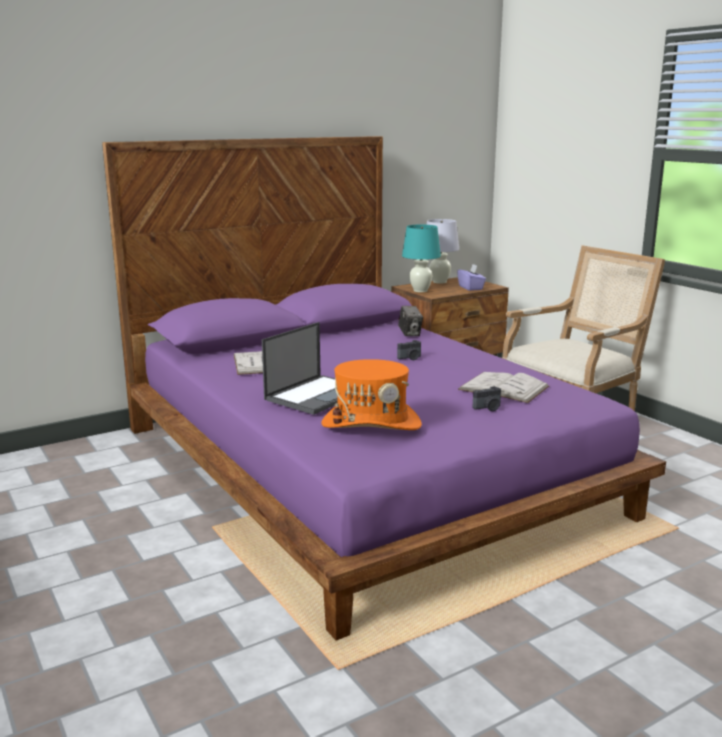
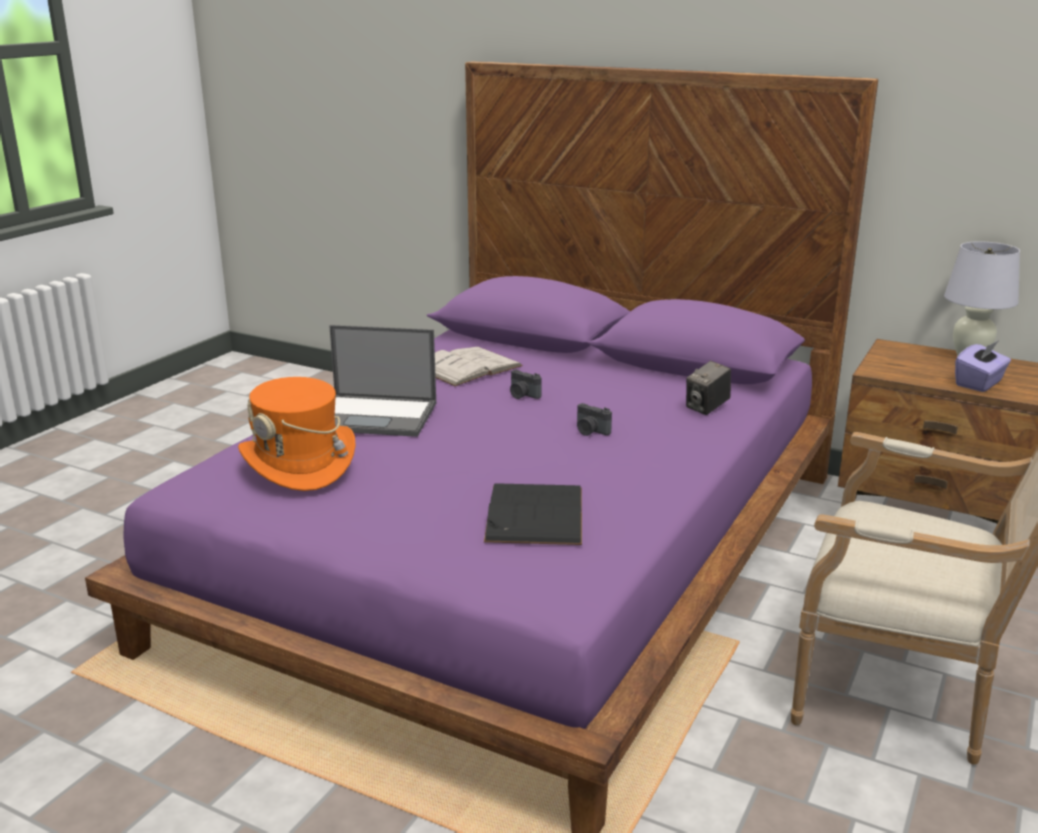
camera: 60 degrees right, 5 degrees up
(420, 290) = (887, 358): turquoise table lamp -> none
(488, 408) = (441, 521): camera -> camera (522, 395)
(503, 388) = (535, 514): white book -> black book

